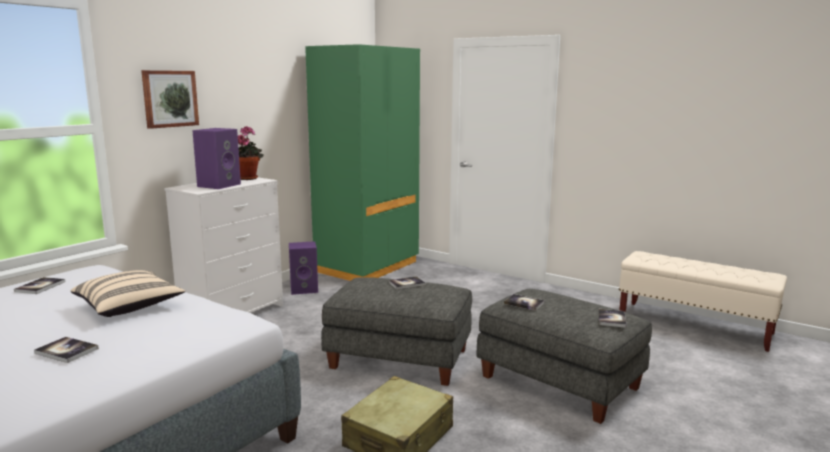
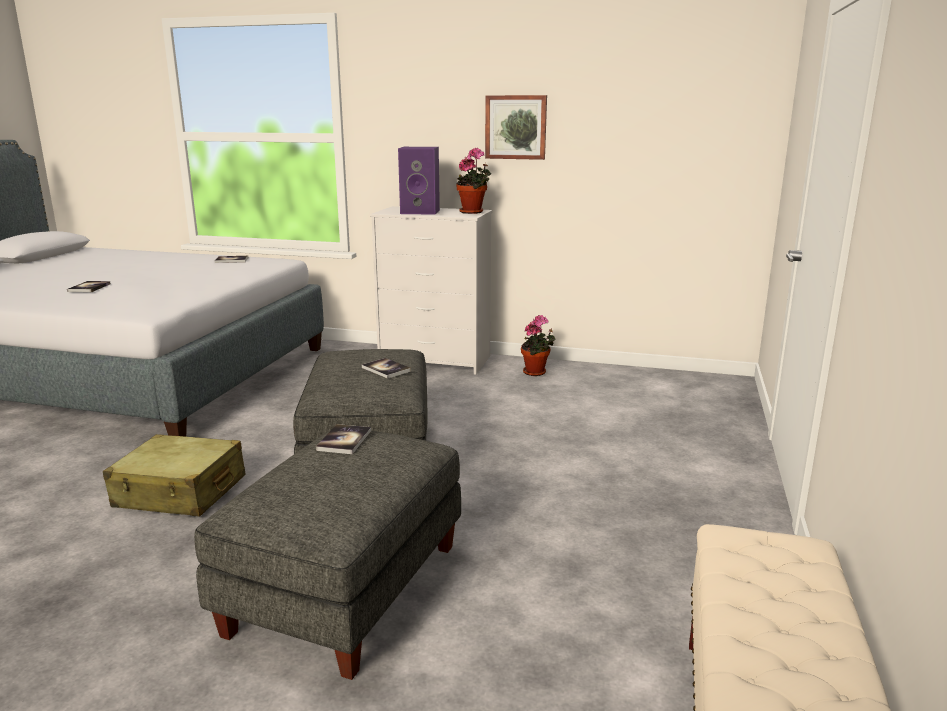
camera: 70 degrees right, 5 degrees up
(130, 307) = (184, 283): beige pillow -> none
(170, 98) = (411, 111): picture -> picture (516, 127)
(305, 289) = (536, 372): purple speaker -> potted plant
(367, 267) = (660, 386): green wardrobe -> none
(611, 319) = (297, 511): book -> none

